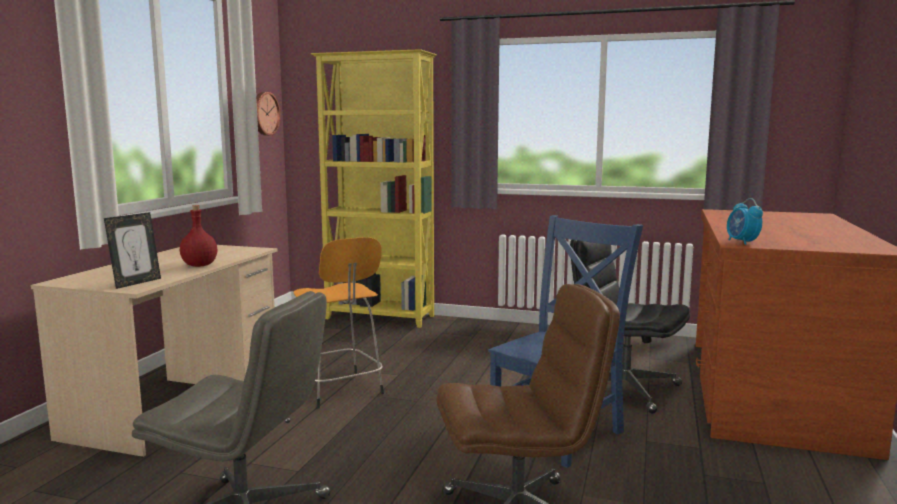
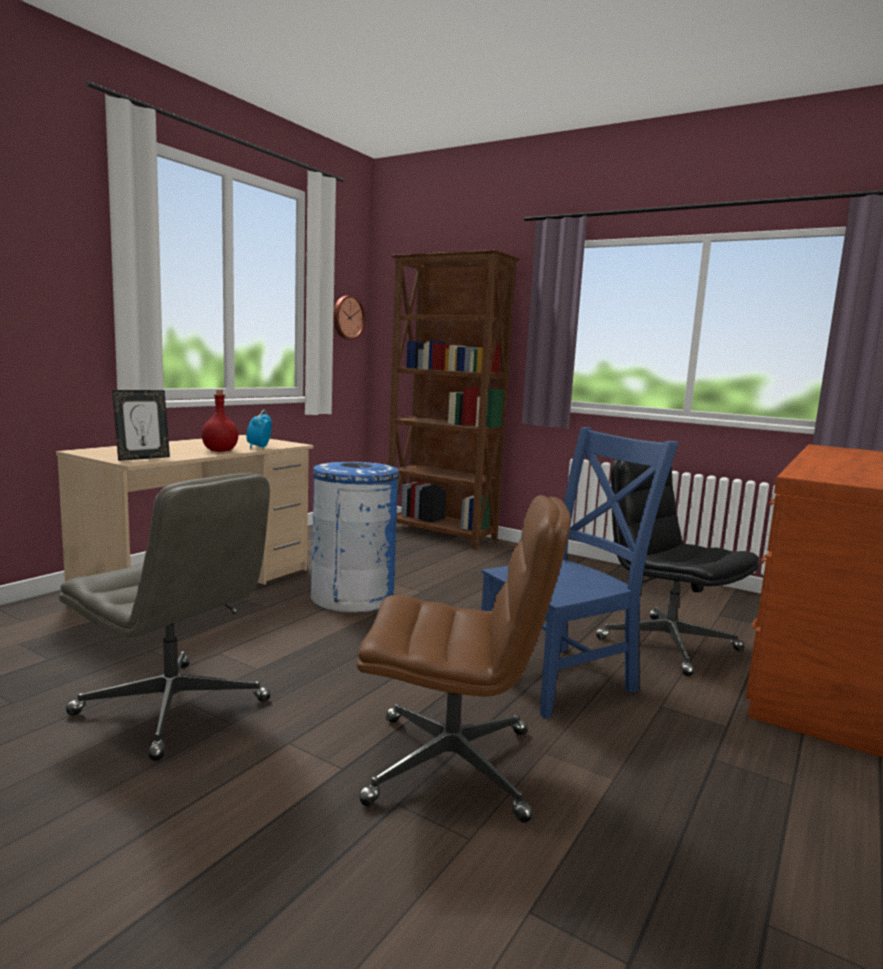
camera: 15 degrees right, 0 degrees up
(339, 390) = (352, 598): orange stool -> blue trash can
(380, 318) = (441, 535): yellow bookcase -> brown bookcase
(742, 242) = (813, 475): alarm clock -> alarm clock (259, 448)

